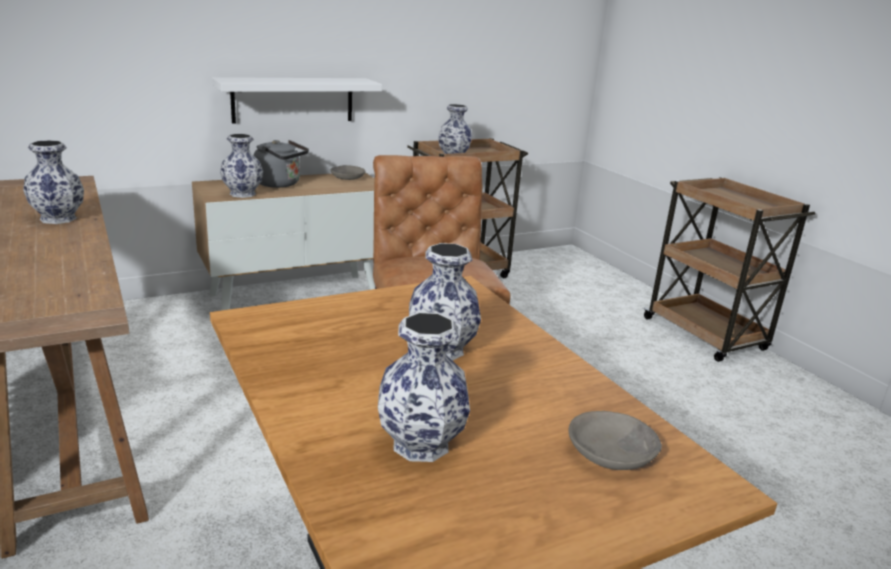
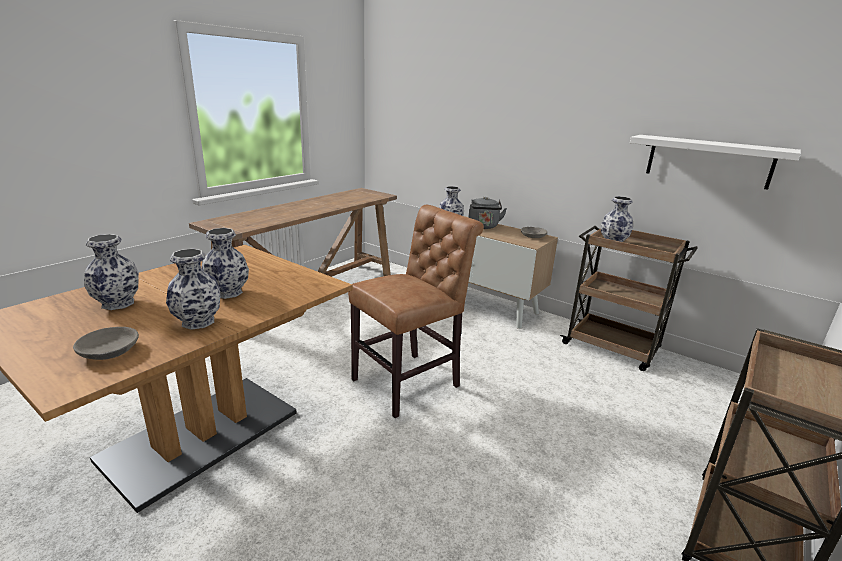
camera: 65 degrees right, 0 degrees up
(57, 219) = (329, 204): vase -> vase (197, 321)
(293, 100) = (517, 174): white shelf -> white shelf (708, 161)

